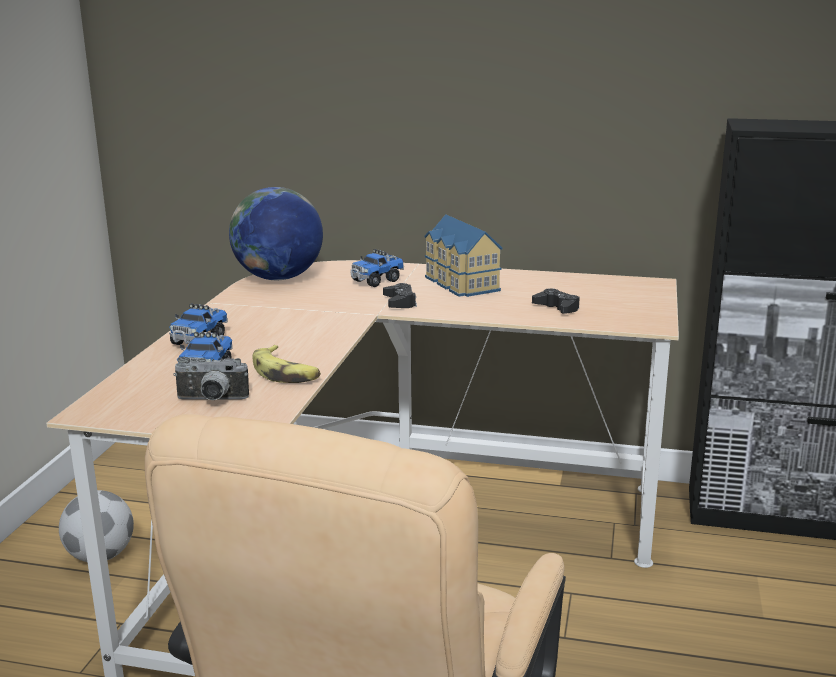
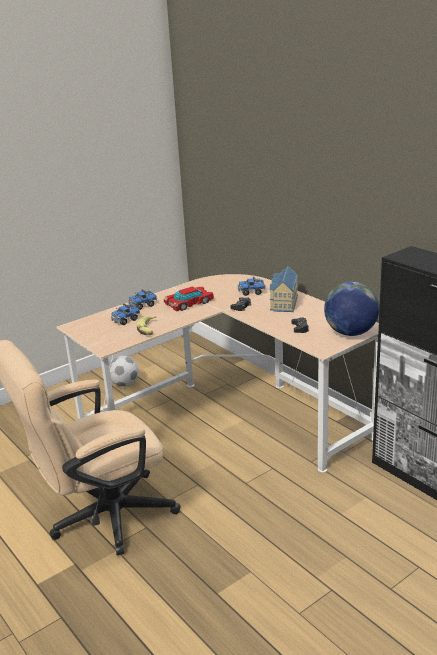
camera: 40 degrees right, 5 degrees up
(212, 400) = (109, 333): camera -> none
(278, 278) = (216, 280): globe -> globe (350, 333)
(291, 317) = (189, 303): none -> toy car

